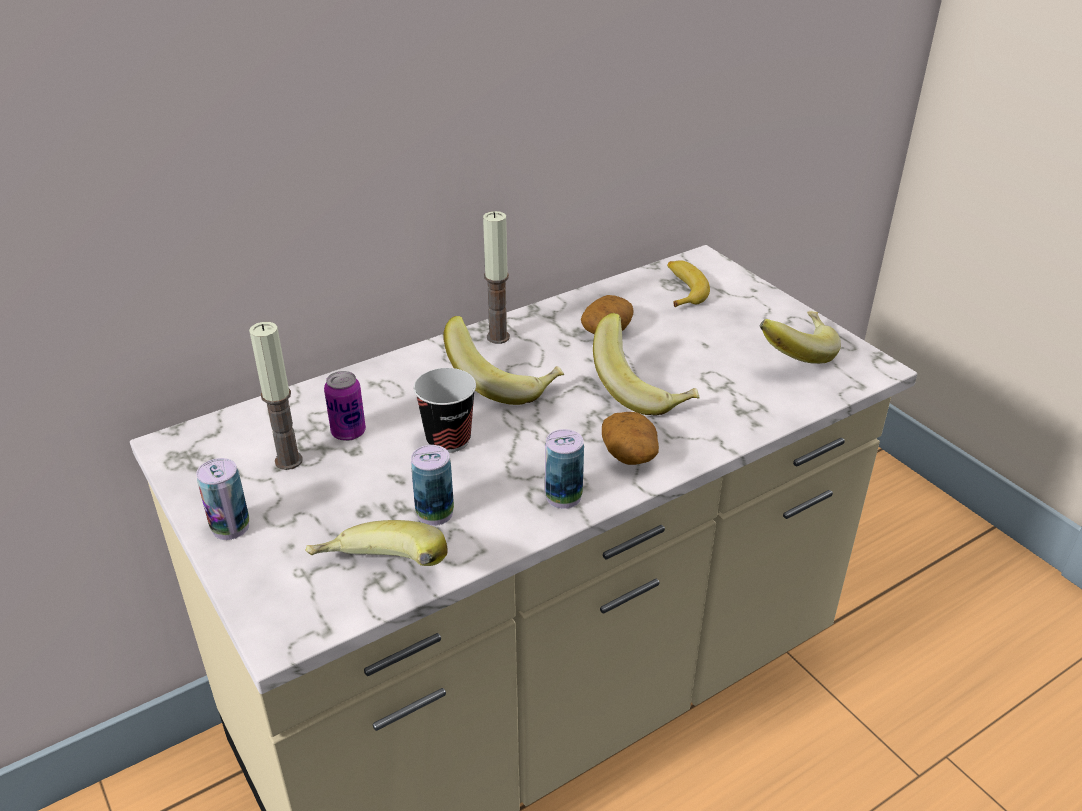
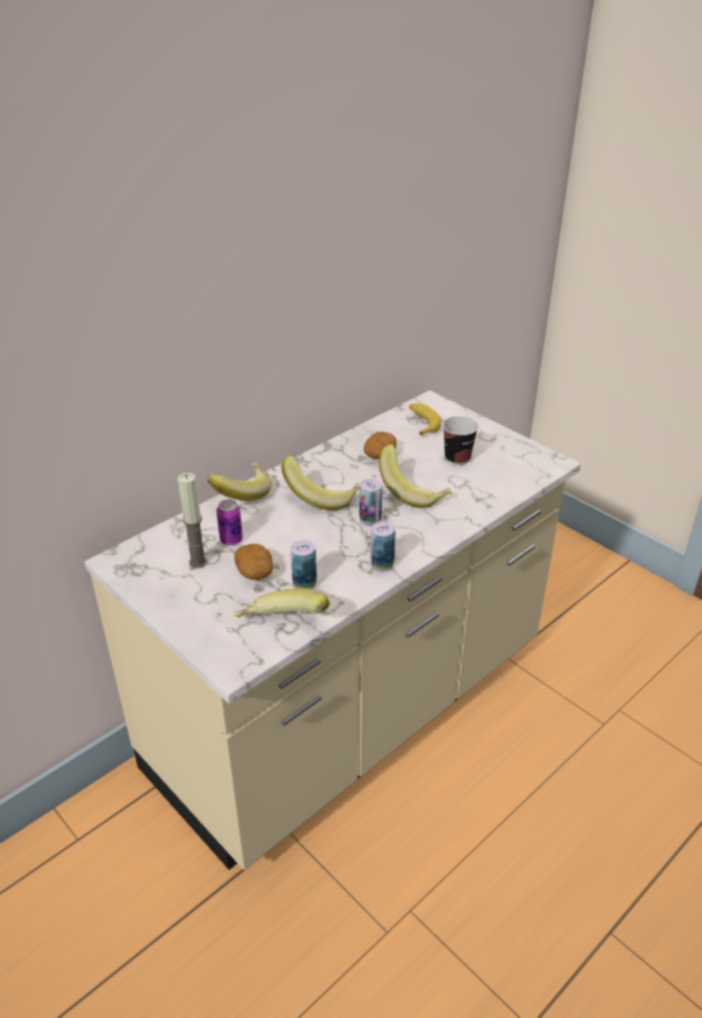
camera: 10 degrees left, 0 degrees up
(230, 527) = (175, 607): can -> can (370, 519)
(448, 439) = (298, 537): cup -> cup (457, 458)
(498, 337) = (309, 467): candle -> none
(630, 454) = (416, 533): potato -> potato (255, 572)
(793, 353) = (502, 458): banana -> banana (241, 494)

